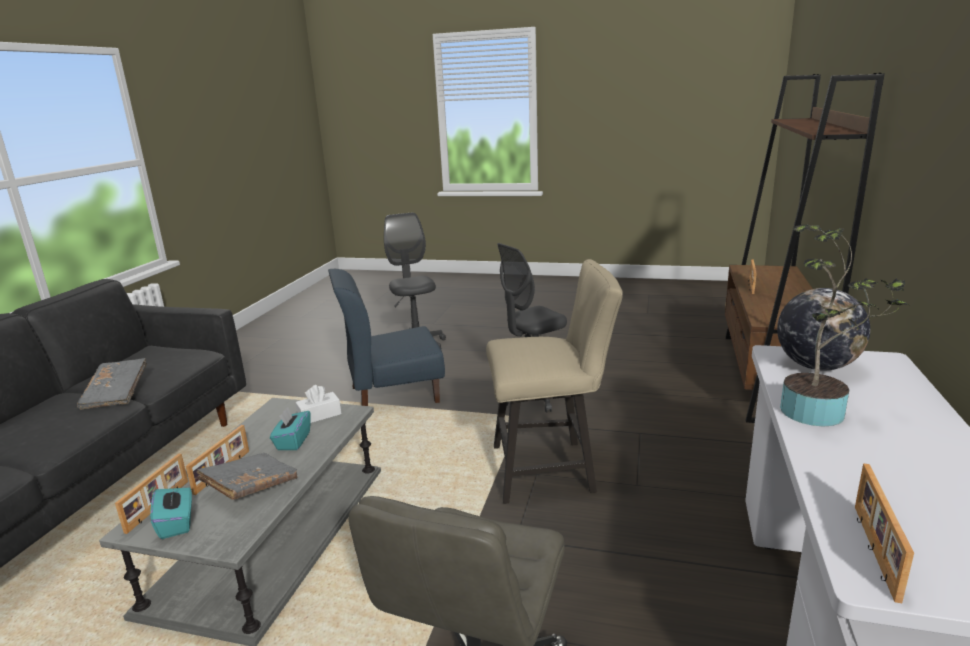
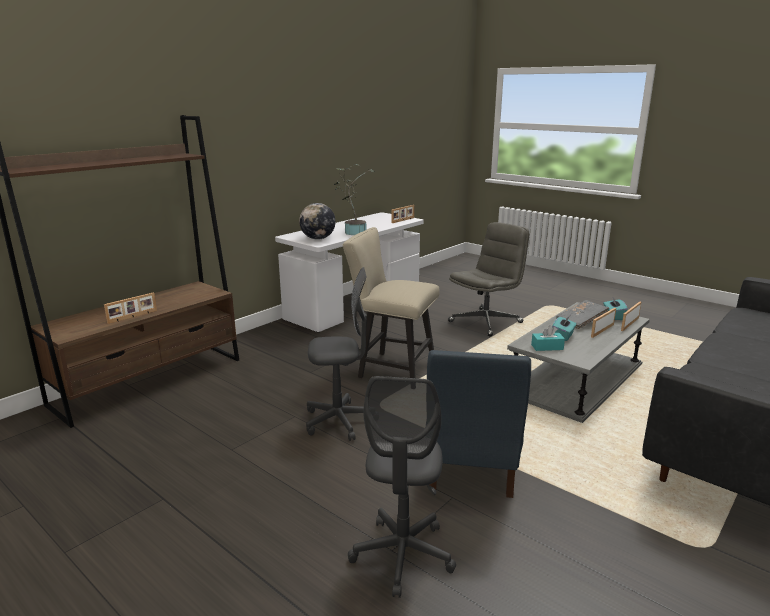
camera: 155 degrees left, 0 degrees up
(117, 394) = (724, 366): grey book -> none
(319, 415) = (547, 347): white tissue box -> turquoise tissue box
(393, 394) = (471, 467): blue chair -> blue chair turned 90 degrees clockwise

